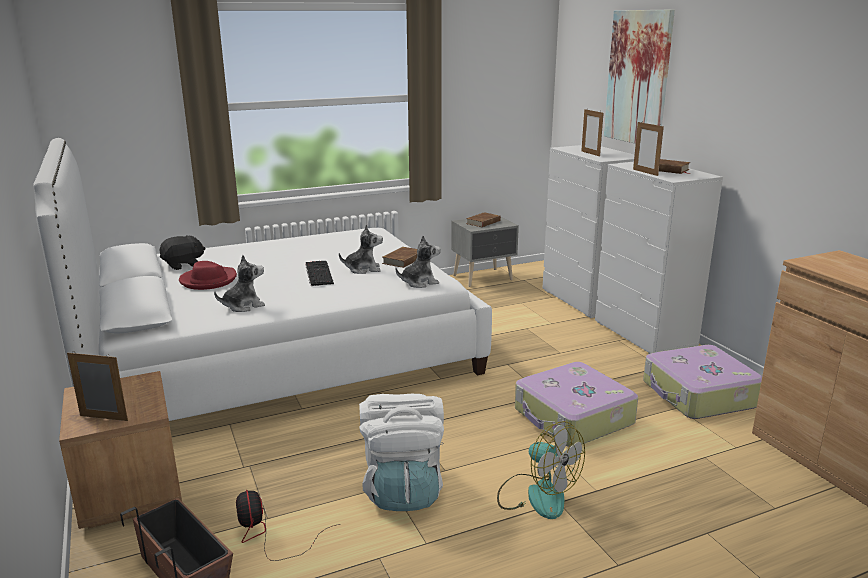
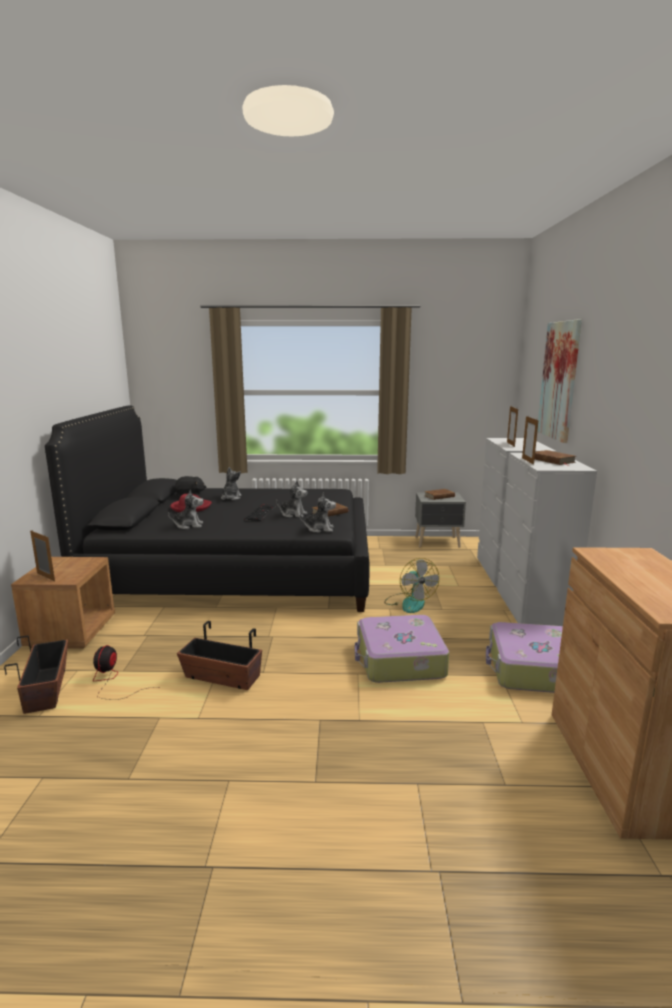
camera: 25 degrees right, 5 degrees down
(246, 259) = (231, 498): none -> plush toy
(277, 356) = (236, 570): white bed -> black bed
(403, 489) = (222, 677): white backpack -> planter
(537, 495) = (309, 709): fan -> fan (409, 602)

